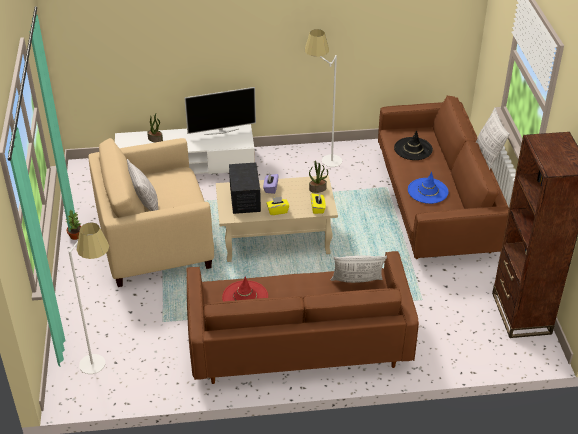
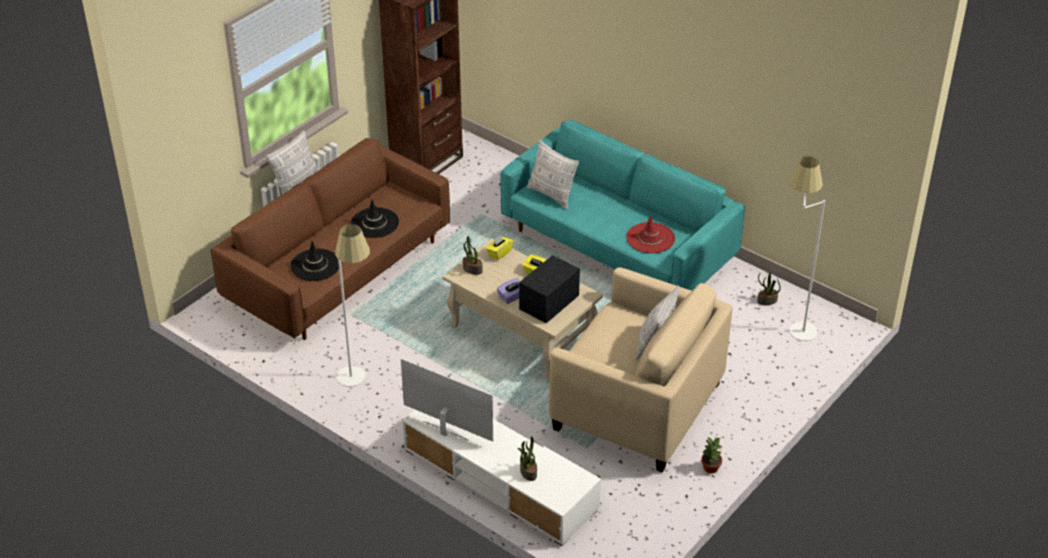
camera: 135 degrees left, 0 degrees up
(141, 371) = (767, 301): none -> potted plant
(298, 342) = (617, 245): brown sofa -> turquoise sofa
(427, 191) = (374, 223): blue hat -> black hat

